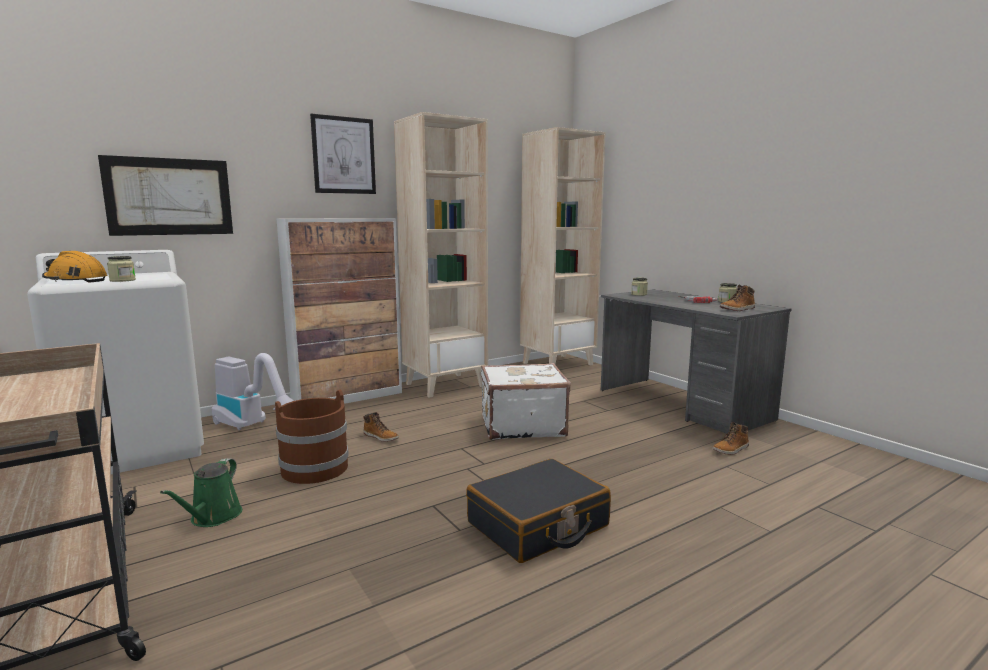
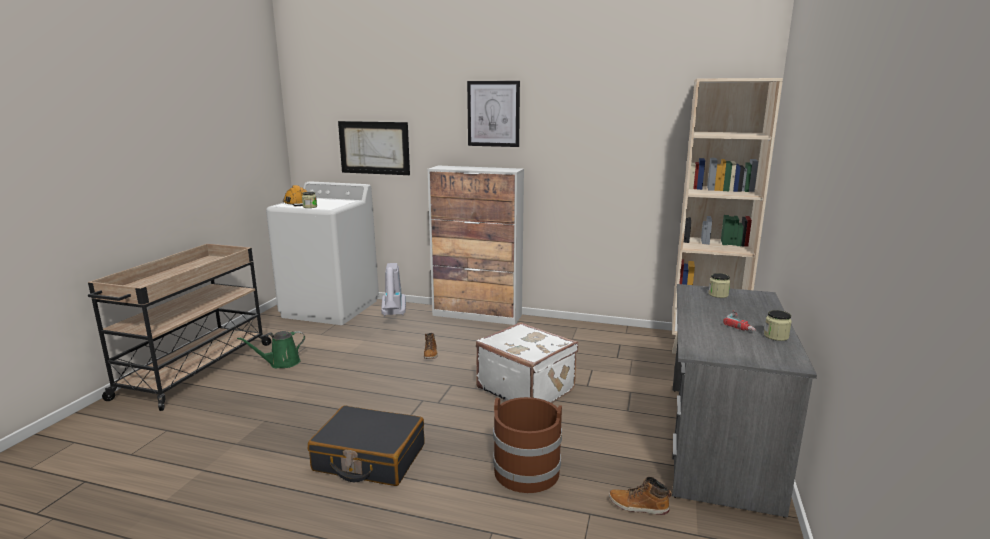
camera: 50 degrees right, 5 degrees up
(314, 469) = (362, 358): brown bucket -> brown bucket (526, 471)
(445, 385) = (557, 330): beige bookcase -> none
(737, 309) = (730, 350): boot -> none

